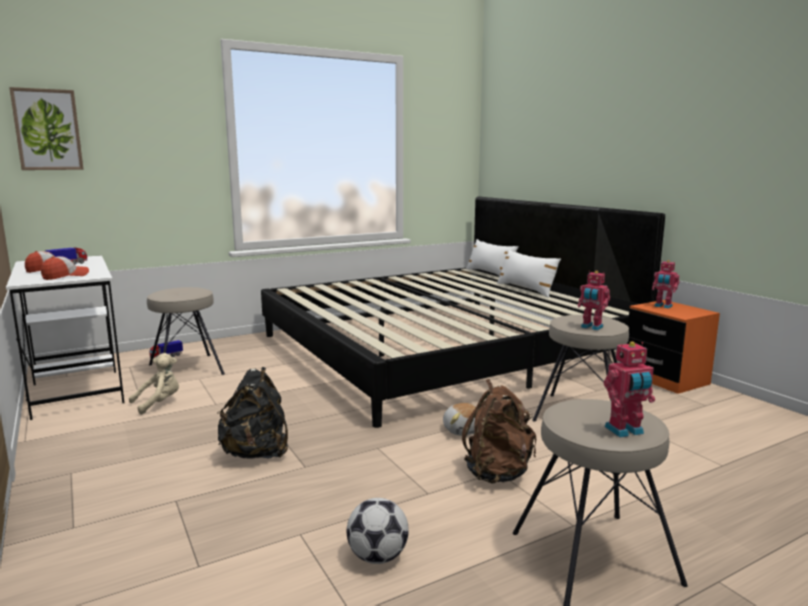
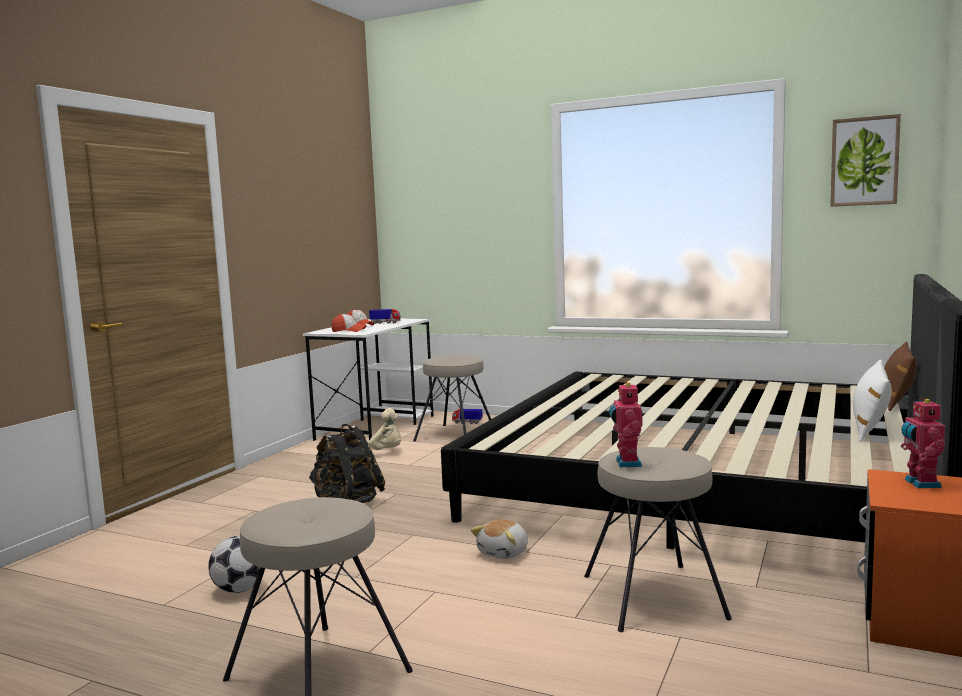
camera: 55 degrees right, 5 degrees down
(47, 130) = (410, 209): picture -> picture (864, 161)
(490, 274) = (897, 399): white pillow -> brown pillow
(498, 473) = (431, 592): brown backpack -> none
(625, 431) = (278, 525): toy robot -> none

